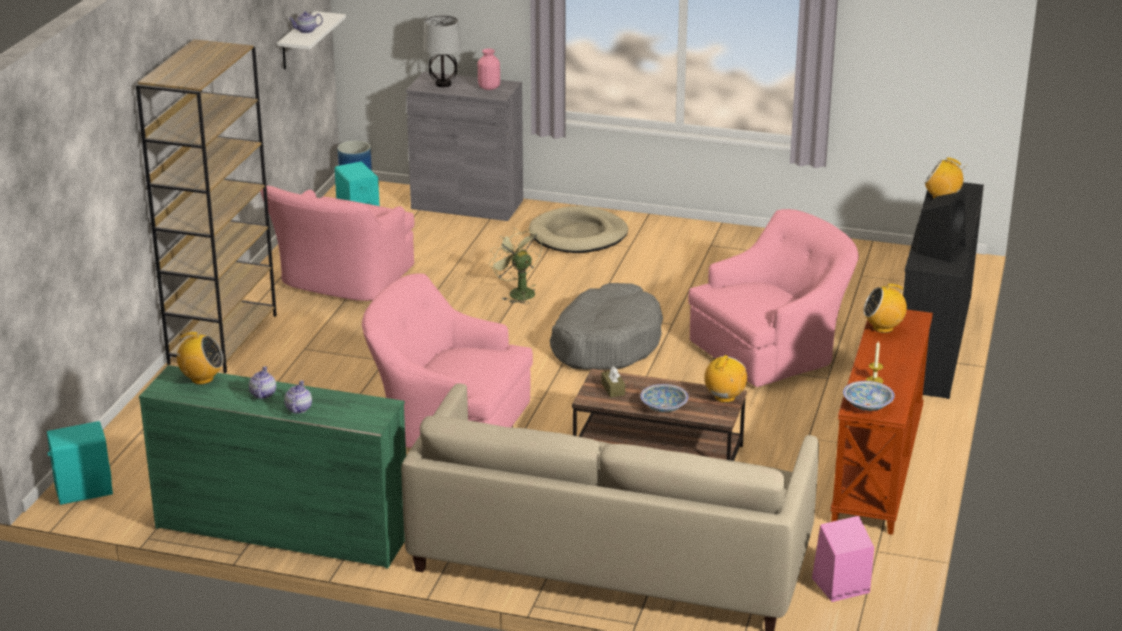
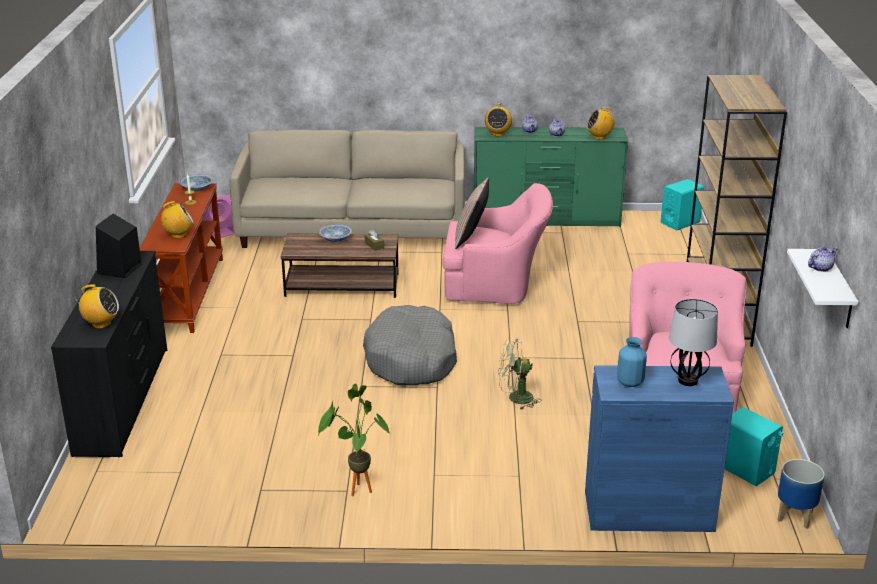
camera: 165 degrees right, 0 degrees up
(467, 204) = (648, 511): grey cabinet -> blue cabinet
(480, 361) = (471, 237): none -> pillow
(489, 87) = (630, 383): pink vase -> blue vase
(517, 292) = (515, 399): green fan -> green fan turned 135 degrees clockwise
(578, 235) = (496, 482): beige dog bed -> none
(703, 245) = (355, 489): none -> potted plant
(724, 397) = (295, 249): radio -> radio (498, 134)
(771, 351) = (269, 372): pink armchair -> none

